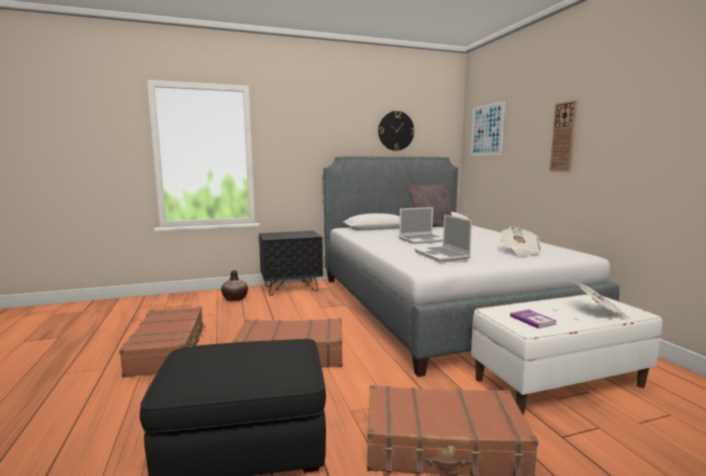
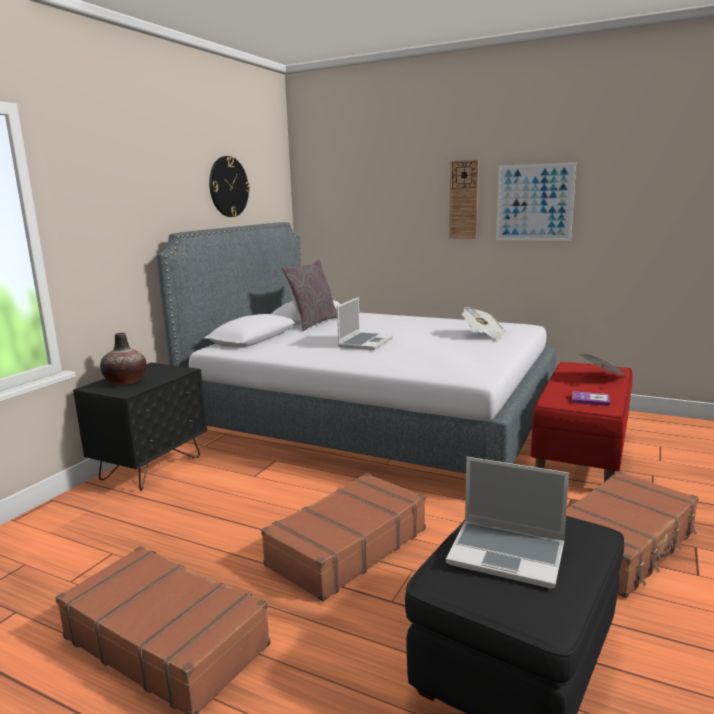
camera: 45 degrees left, 5 degrees up
(235, 299) = (91, 520): vase -> vase (126, 381)
(442, 255) = (448, 356): laptop -> laptop (508, 554)
(487, 130) = (340, 185): picture -> picture (534, 202)
(558, 382) = (581, 454): white bench -> red bench

